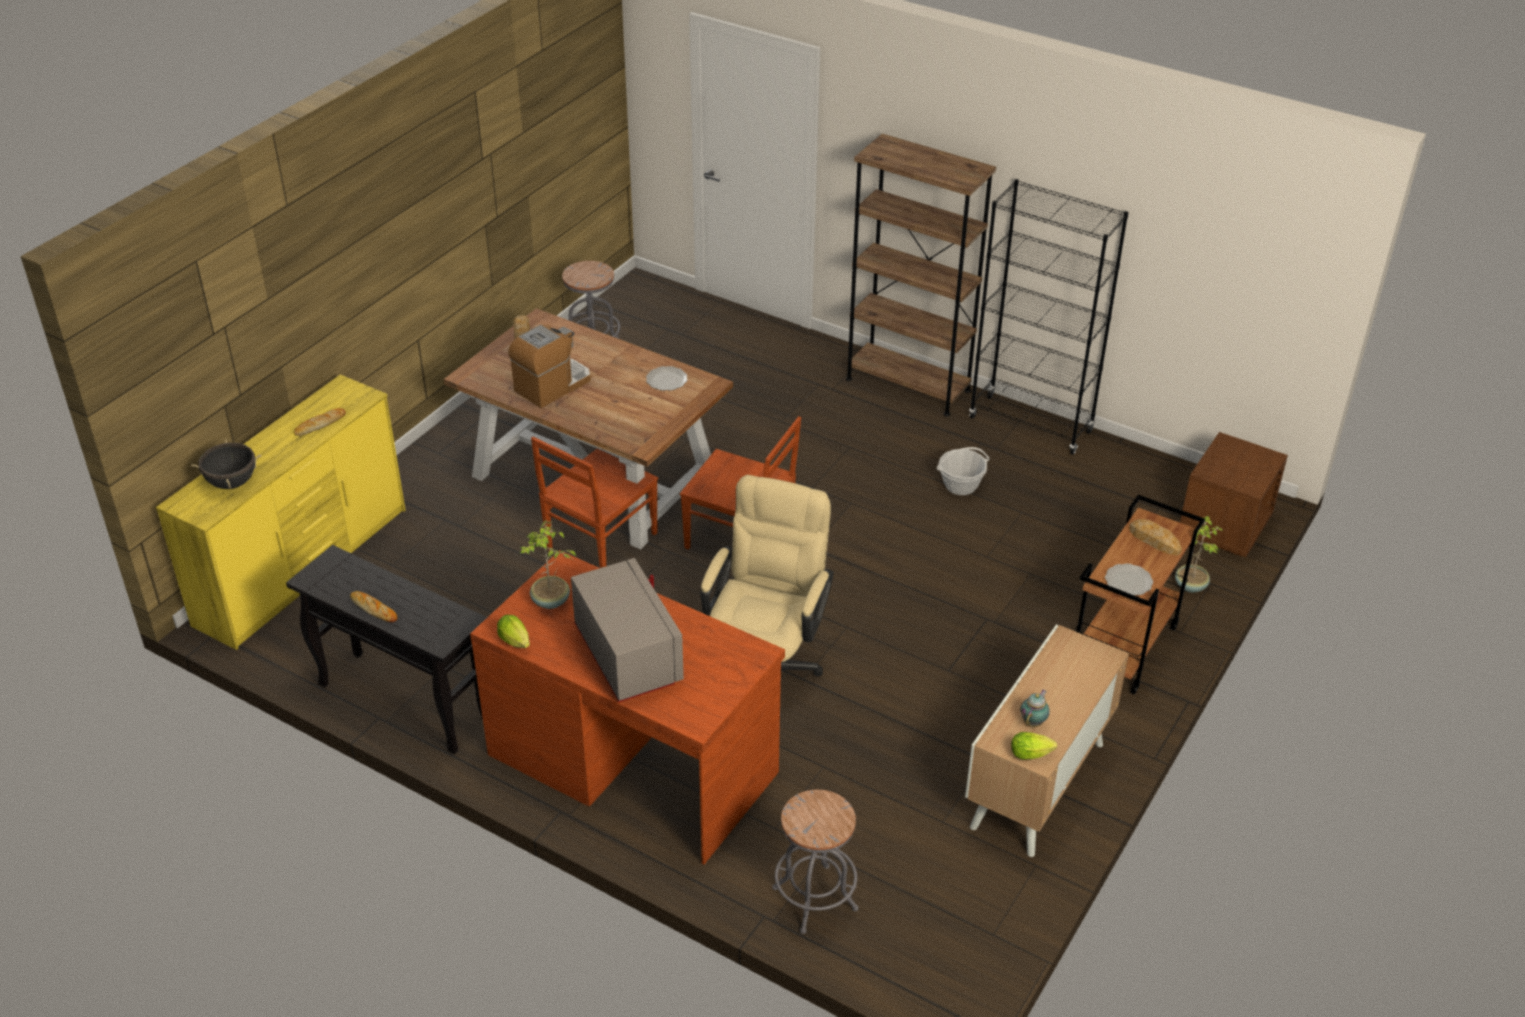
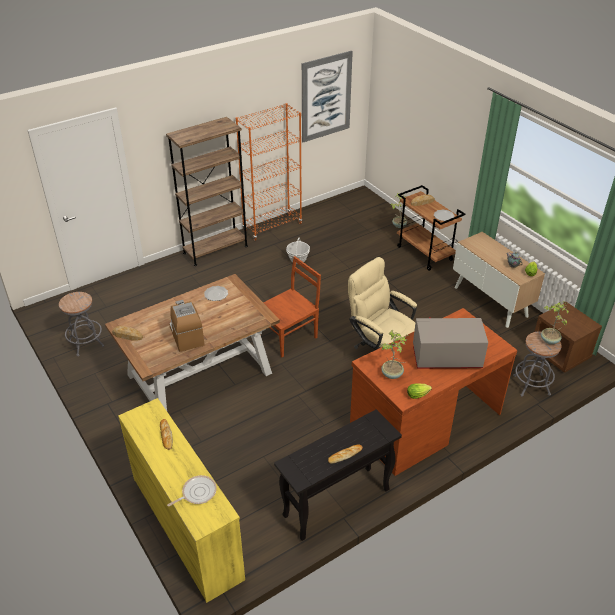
camera: 65 degrees left, 0 degrees up
(232, 483) = (197, 492): black cooking pot -> frying pan
(600, 542) = (256, 387): brown chair -> none
(829, 825) = (549, 340): none -> potted plant
(1031, 425) = (272, 227): black bookcase -> orange bookcase
(1224, 527) = (370, 205): brown nightstand -> brown nightstand (560, 354)
(1228, 252) = (326, 97): none -> picture

